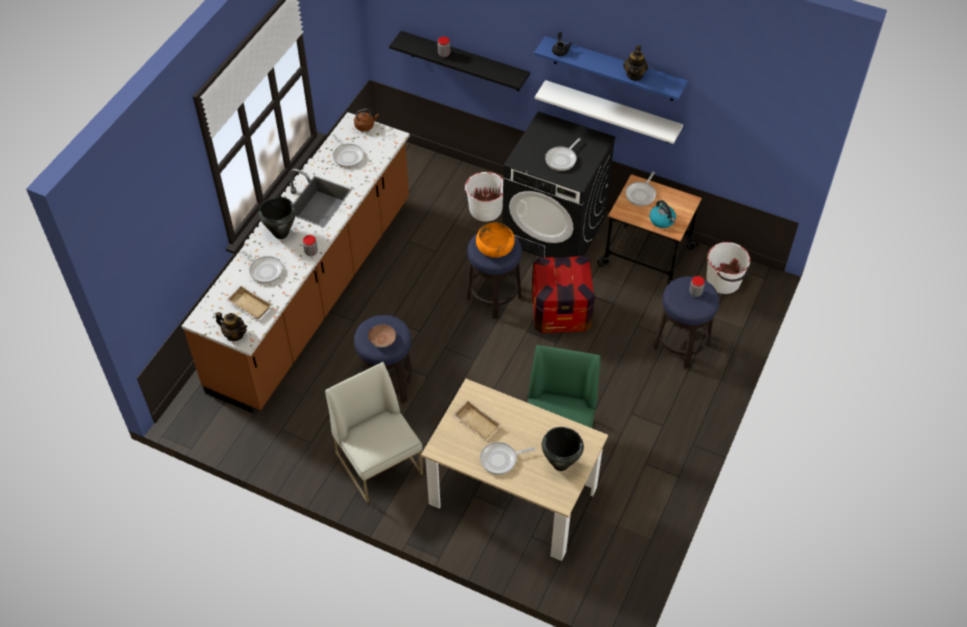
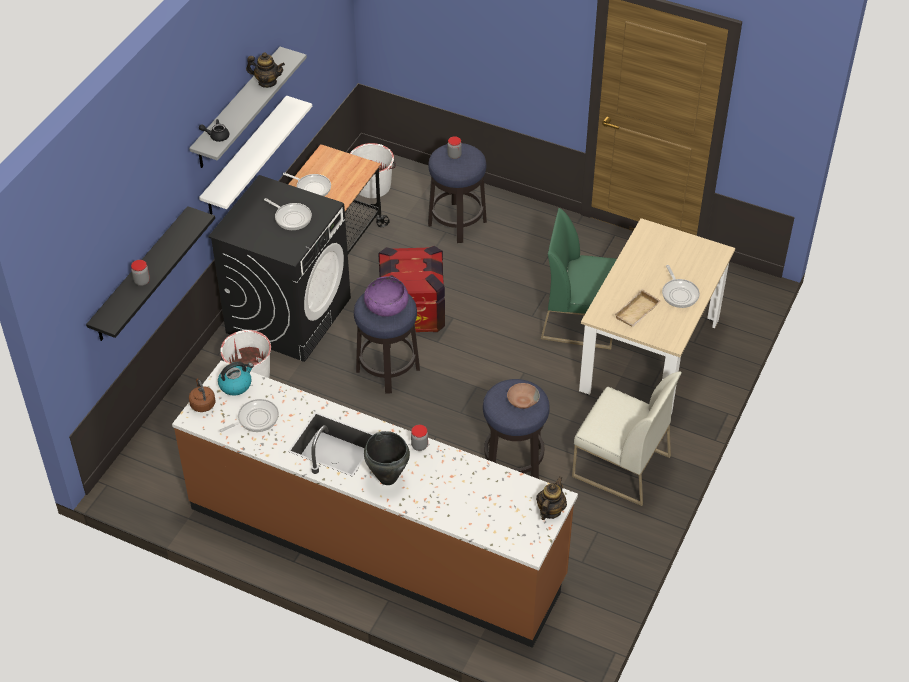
camera: 90 degrees left, 5 degrees down
(248, 305) = (505, 501): beige tray -> none
(265, 270) = (448, 489): frying pan -> none
(379, 463) = (620, 466): white chair -> white chair turned 120 degrees counterclockwise
(495, 246) = (386, 305): orange bowl -> purple bowl
(560, 463) = (678, 251): black cooking pot -> none
(614, 69) = (237, 109): blue shelf -> grey shelf
(662, 220) = (352, 174): kettle -> kettle (236, 385)

